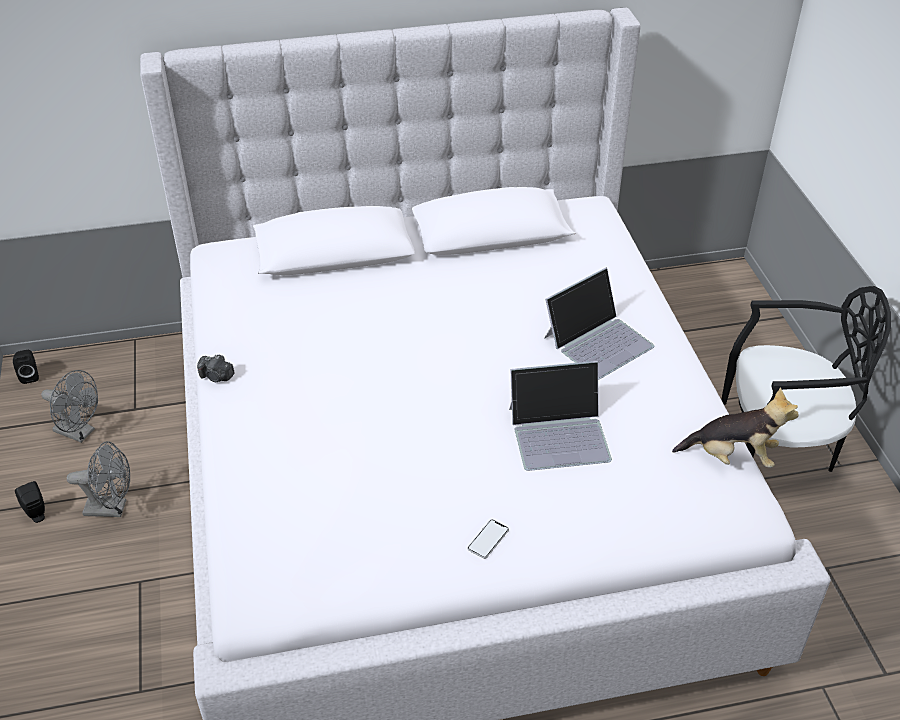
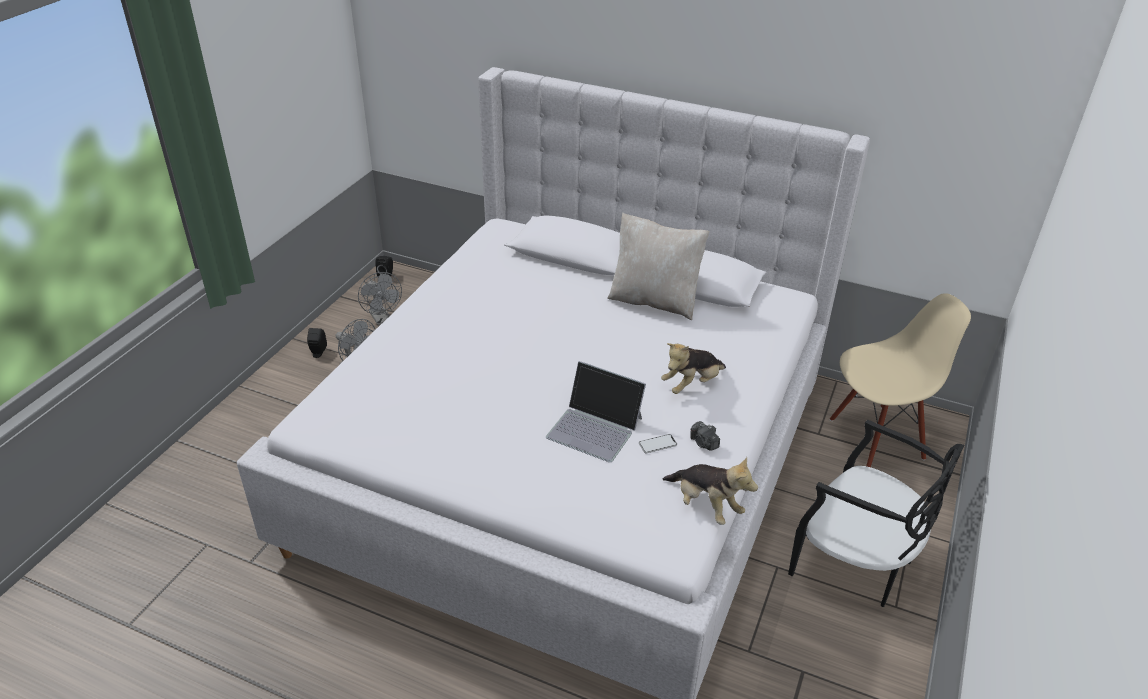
camera: 35 degrees right, 5 degrees down
(216, 376) = (421, 294): camera -> camera (704, 443)
(473, 268) = (654, 301): none -> beige pillow
(488, 539) = (474, 465): phone -> phone (657, 444)
(598, 341) = (691, 384): laptop -> plush toy
(693, 315) = (876, 437): none -> beige chair

